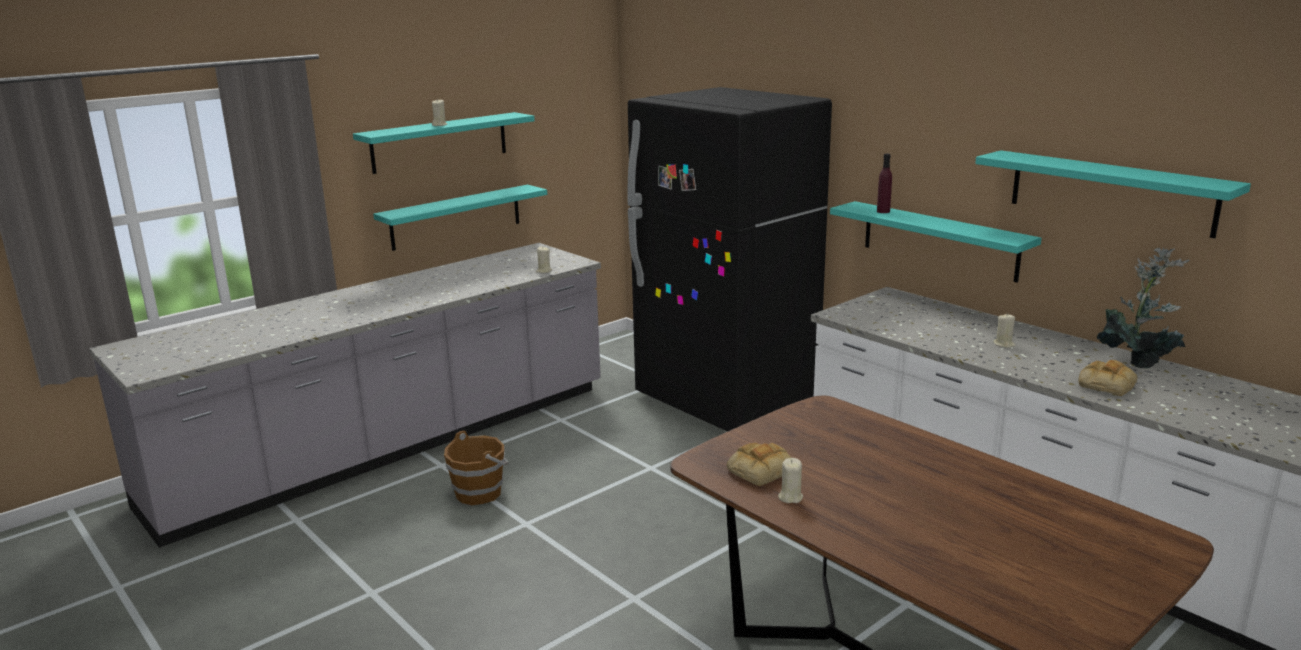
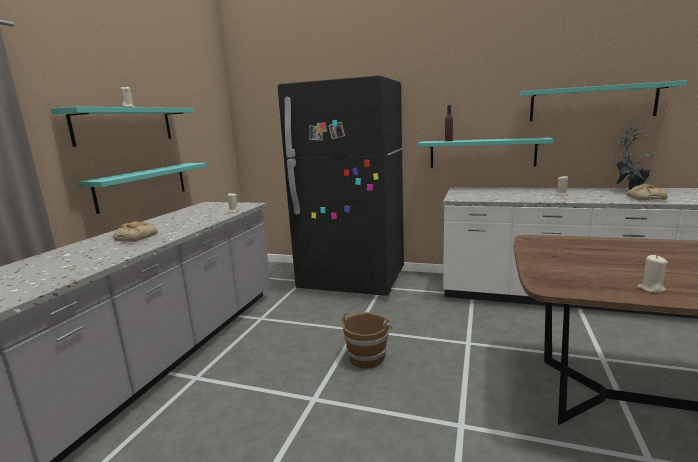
camera: 30 degrees left, 5 degrees down
(480, 493) = (251, 388): brown bucket -> brown bucket (367, 357)
(760, 470) = (592, 279): bread -> bread (136, 237)

